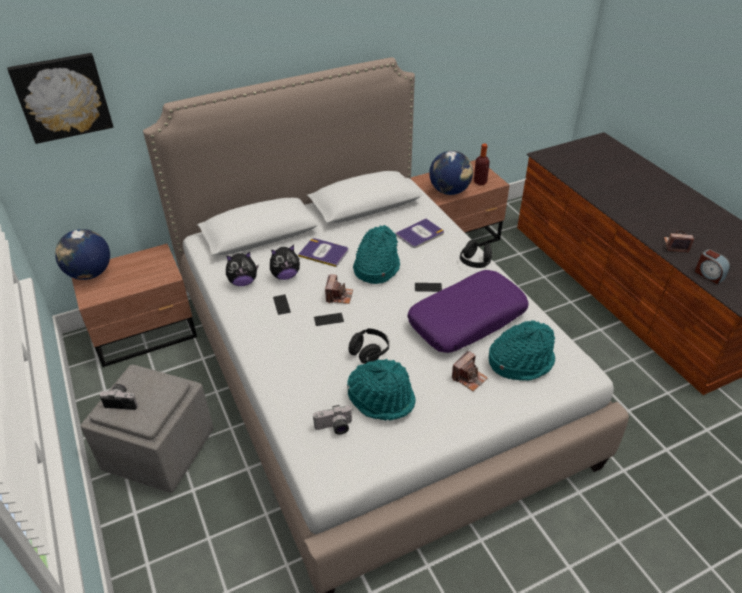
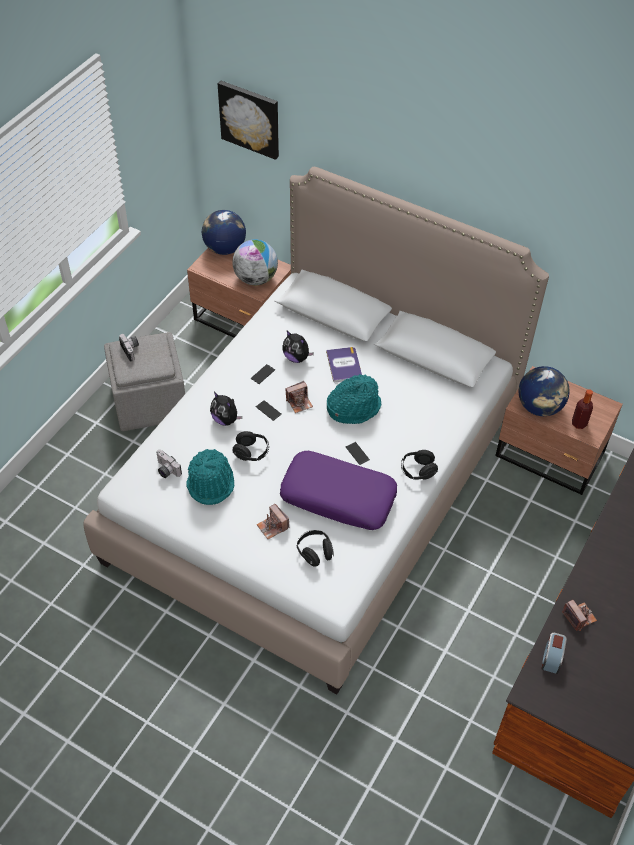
camera: 55 degrees right, 10 degrees up
(151, 271) = (256, 278): none -> globe
(243, 282) = (269, 337): plush toy -> plush toy (226, 419)
(420, 234) = (425, 414): book -> none
(469, 378) = (272, 526): camera -> camera turned 45 degrees clockwise
(520, 362) = (315, 552): turquoise hat -> black headphones

